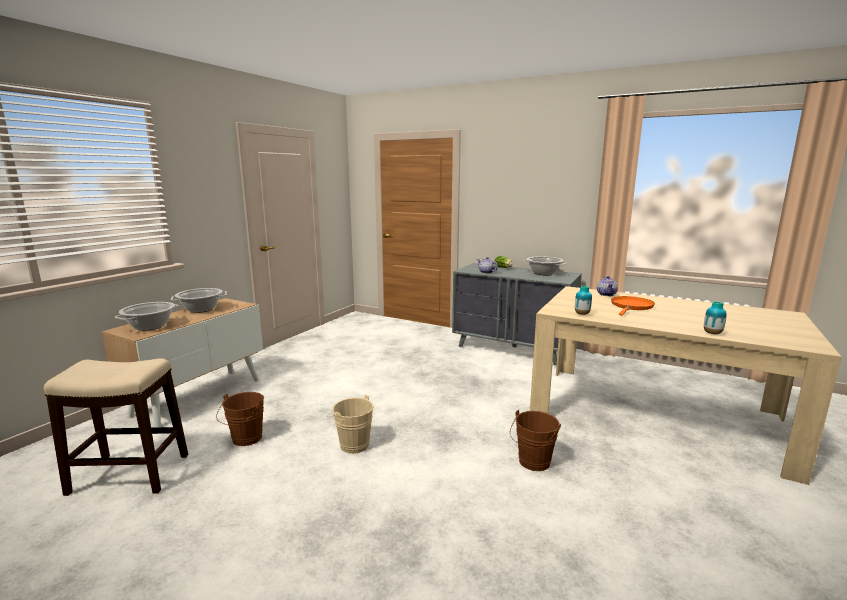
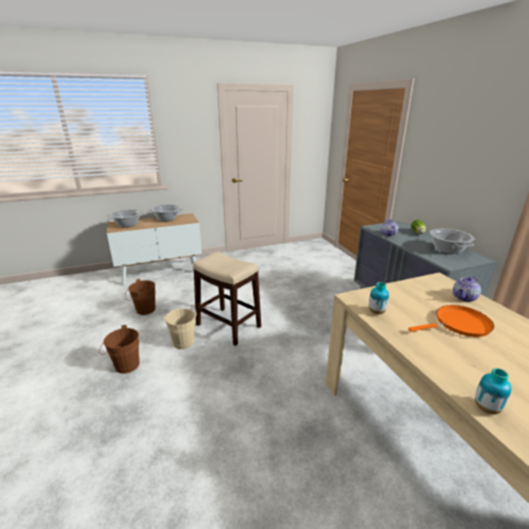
camera: 40 degrees right, 10 degrees up
(129, 474) = (84, 306): stool -> stool (228, 325)
(532, 463) = (265, 425): brown bucket -> brown bucket (124, 365)

